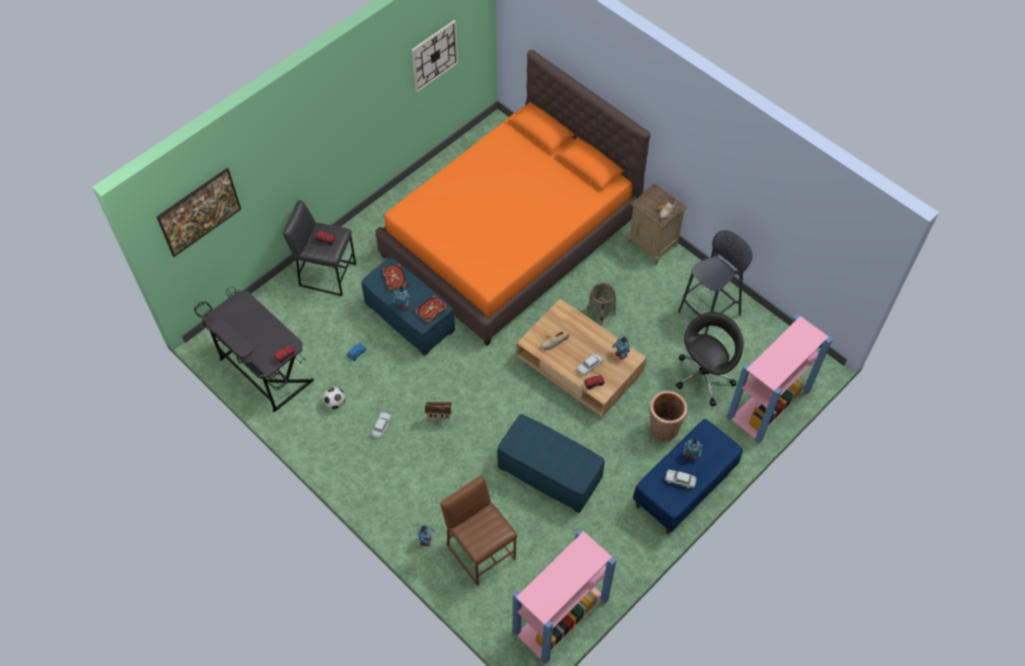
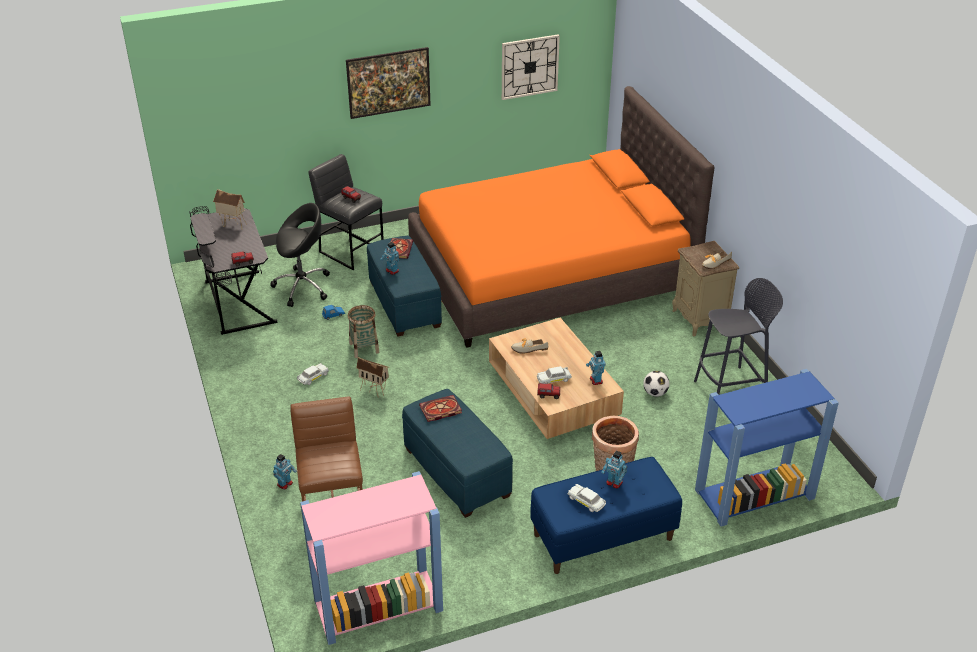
camera: 25 degrees right, 20 degrees down
(203, 222) = (228, 119): picture -> picture (389, 97)
(245, 316) = (232, 225): none -> toy house
(335, 403) = (283, 345): football -> football (655, 393)
(430, 310) = (416, 282): book -> book (440, 410)
(600, 313) = (605, 357): basket -> basket (364, 348)
(704, 376) = (691, 445): black office chair -> black office chair (304, 286)
(767, 404) = (753, 494): pink bookcase -> blue bookcase

